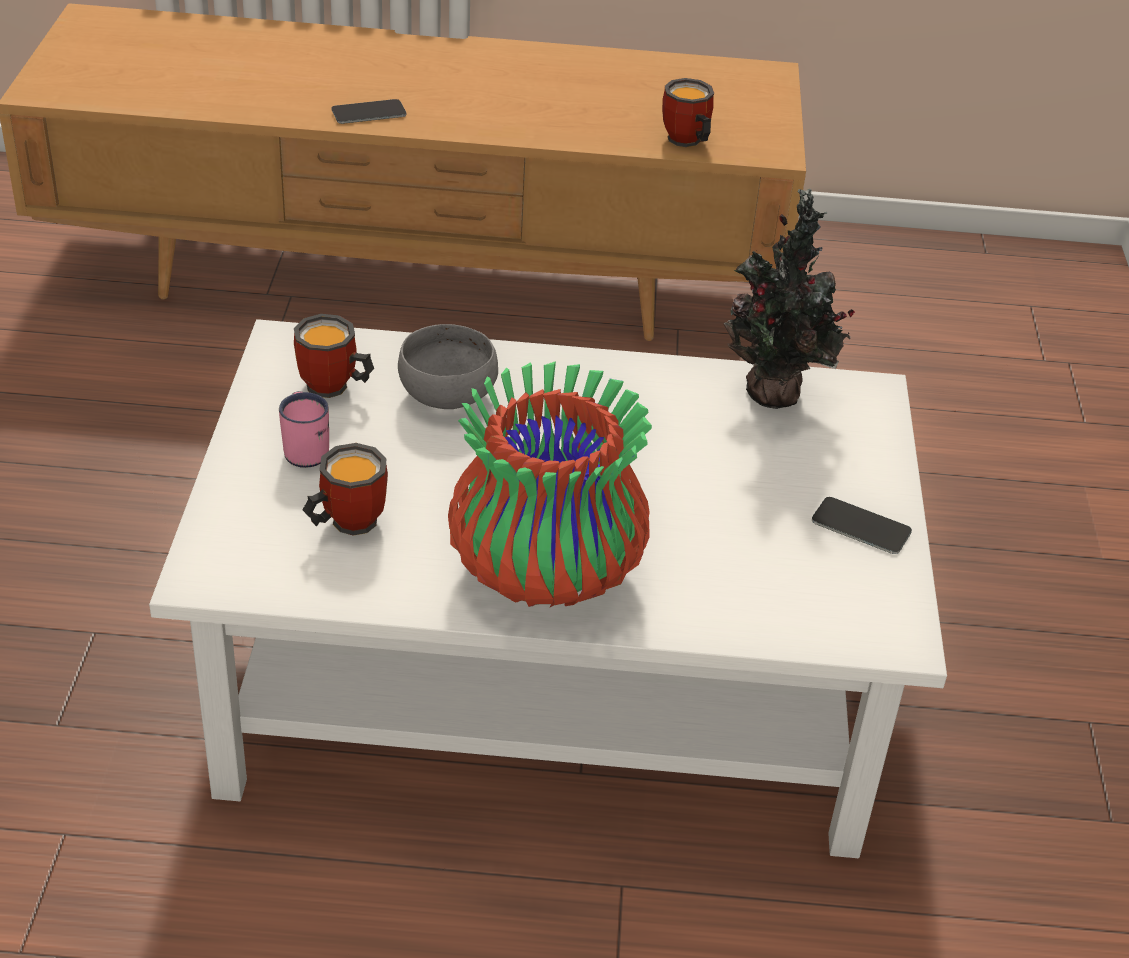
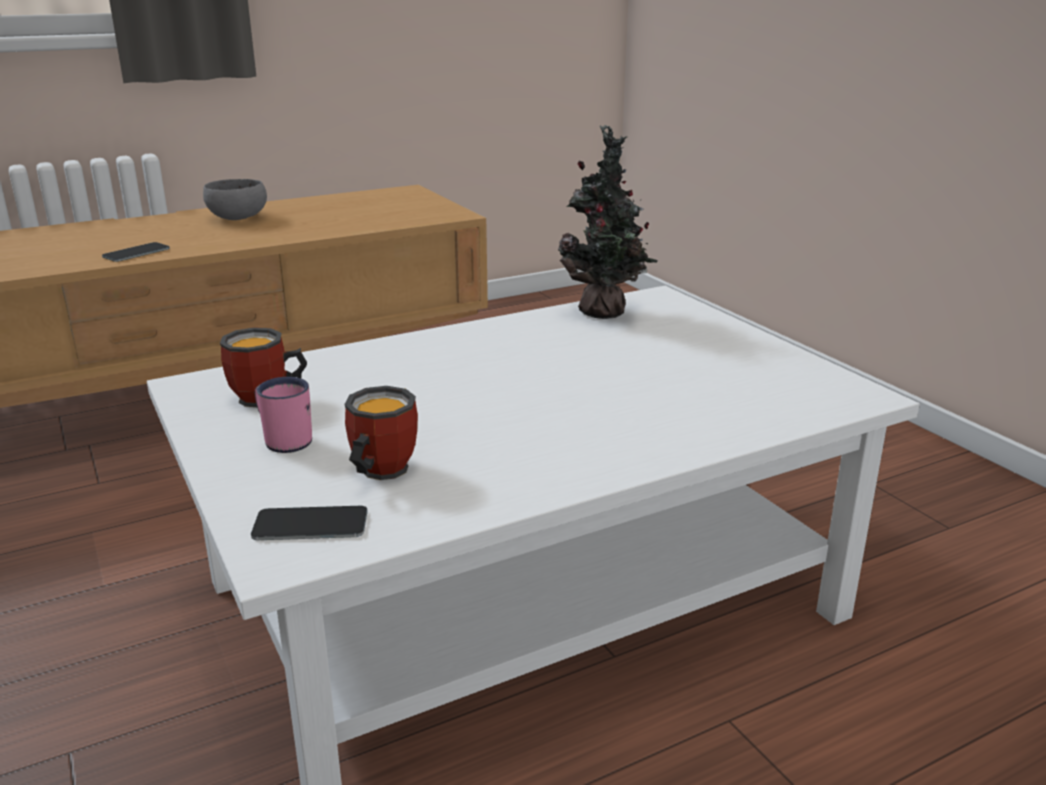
camera: 30 degrees left, 15 degrees down
(446, 394) = (370, 375): grey bowl -> grey bowl (237, 218)
(545, 572) = (584, 445): vase -> none
(685, 142) = (393, 222): mug -> none
(861, 526) = (752, 353): phone -> phone (310, 524)

